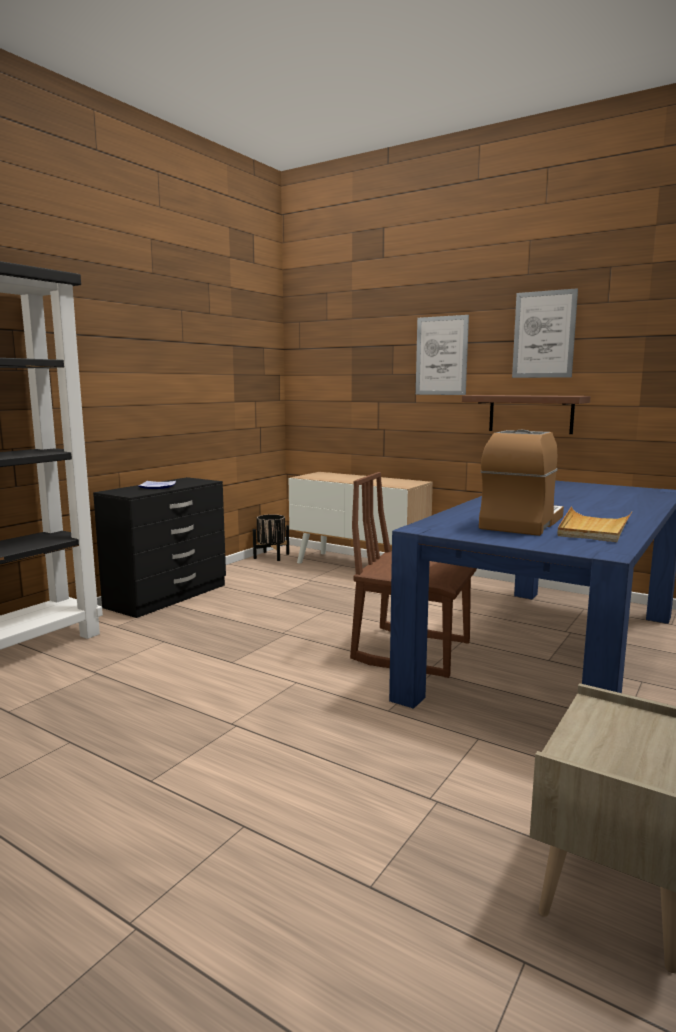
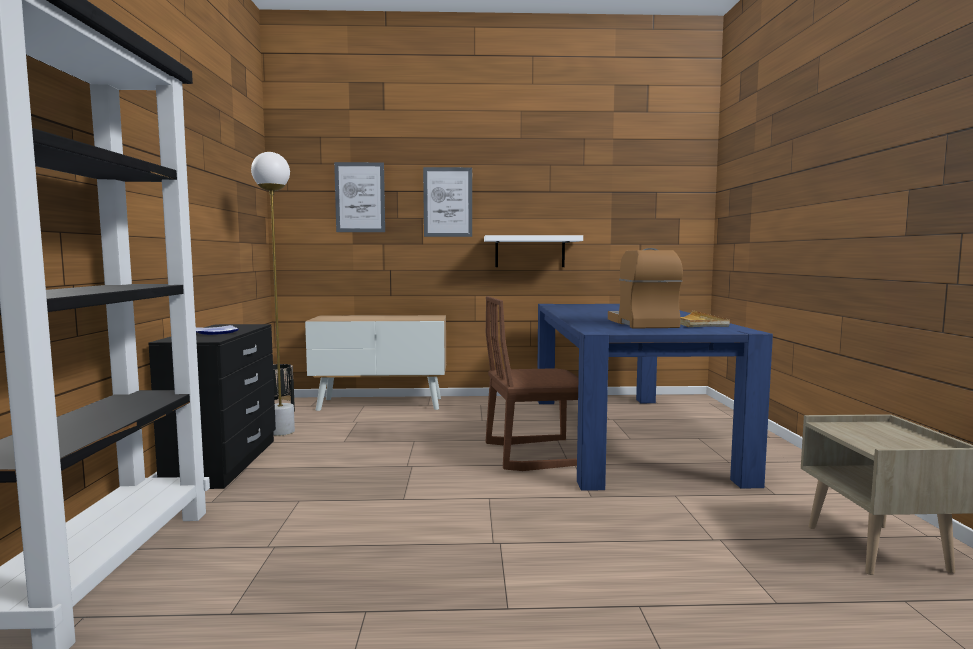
camera: 35 degrees left, 5 degrees down
(241, 578) = (281, 432): none -> white floor lamp
(530, 414) = (530, 251): brown shelf -> white shelf
(544, 334) = (537, 187): picture -> picture (360, 197)

